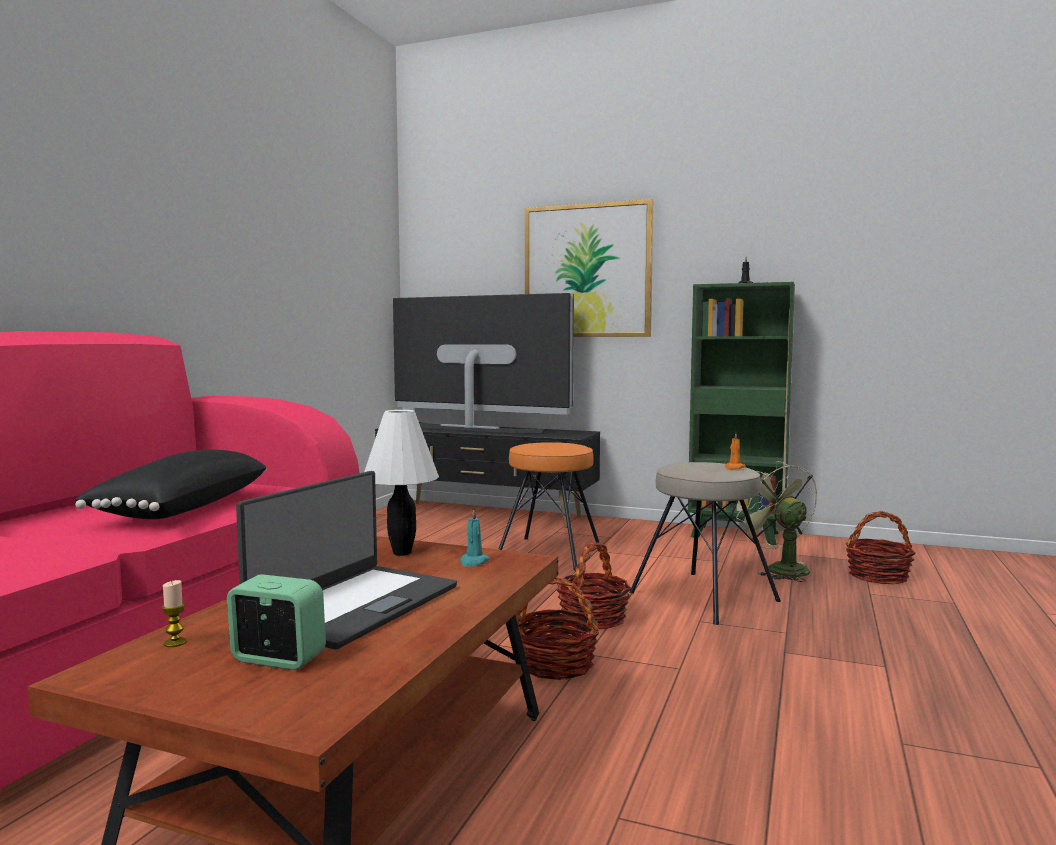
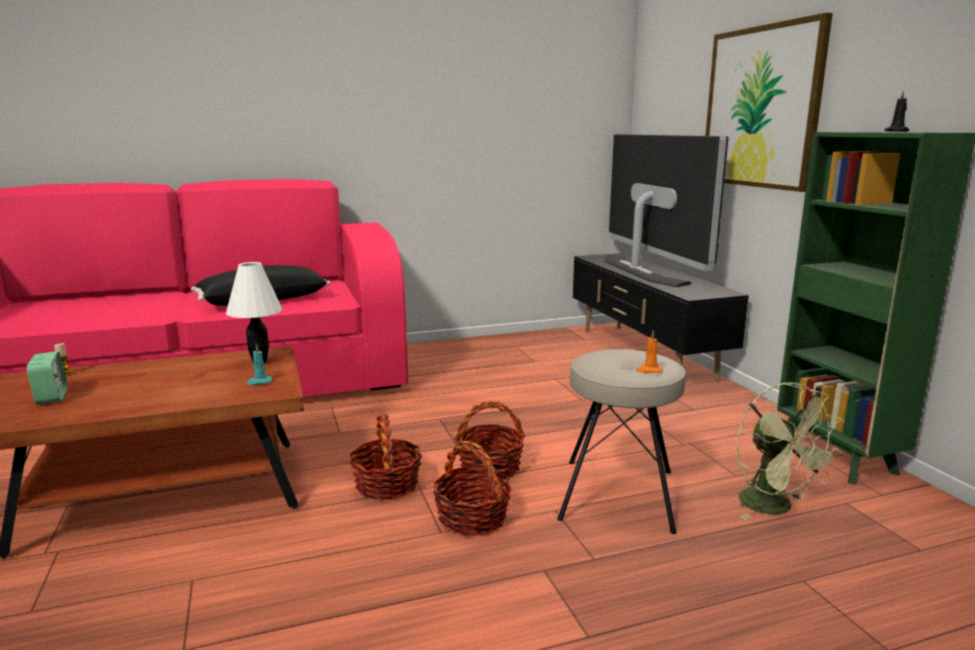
camera: 50 degrees right, 10 degrees up
(354, 605) = (146, 384): laptop -> none
(550, 553) = (602, 405): orange stool -> none
(779, 569) = (775, 508): green fan -> green fan turned 135 degrees clockwise
(878, 576) = (881, 573): basket -> basket (472, 518)

